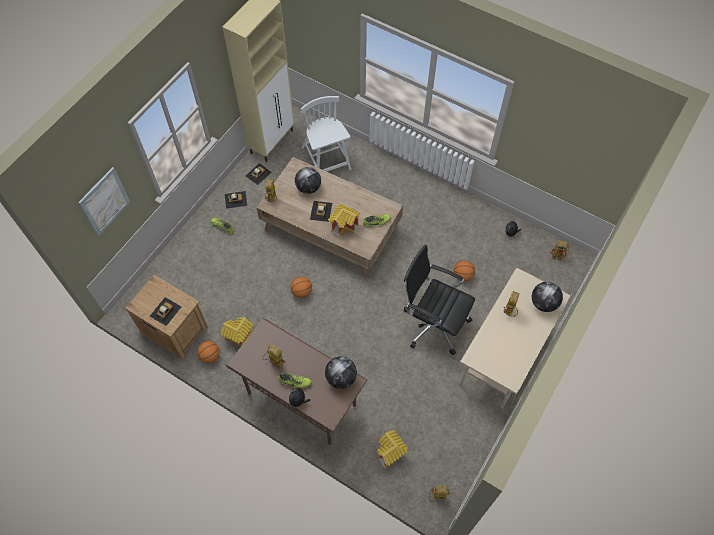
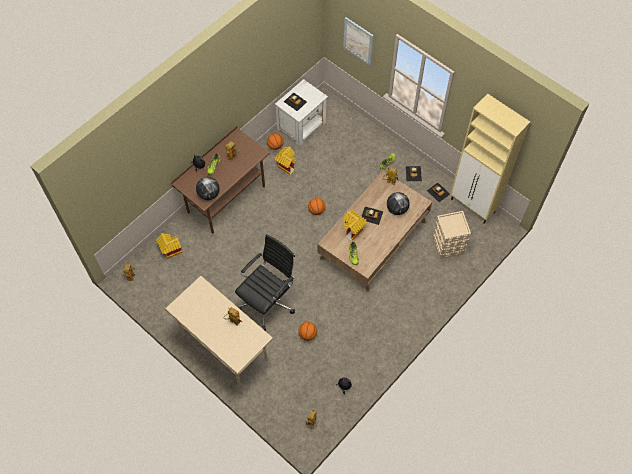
camera: 100 degrees right, 0 degrees up
(174, 329) = (302, 126): brown nightstand -> white nightstand
(326, 159) = (448, 246): white chair -> beige storage box
(543, 303) = (234, 349): globe -> none

